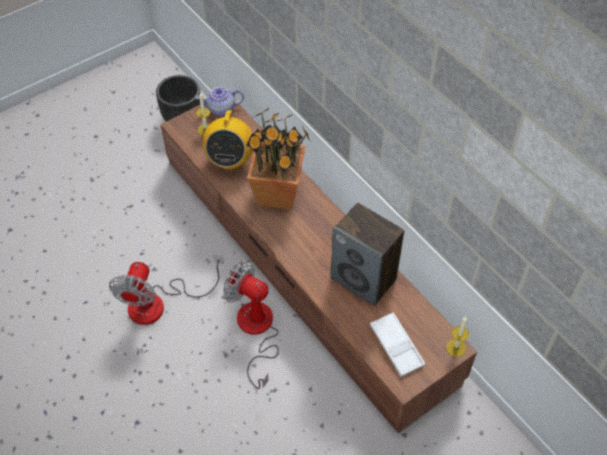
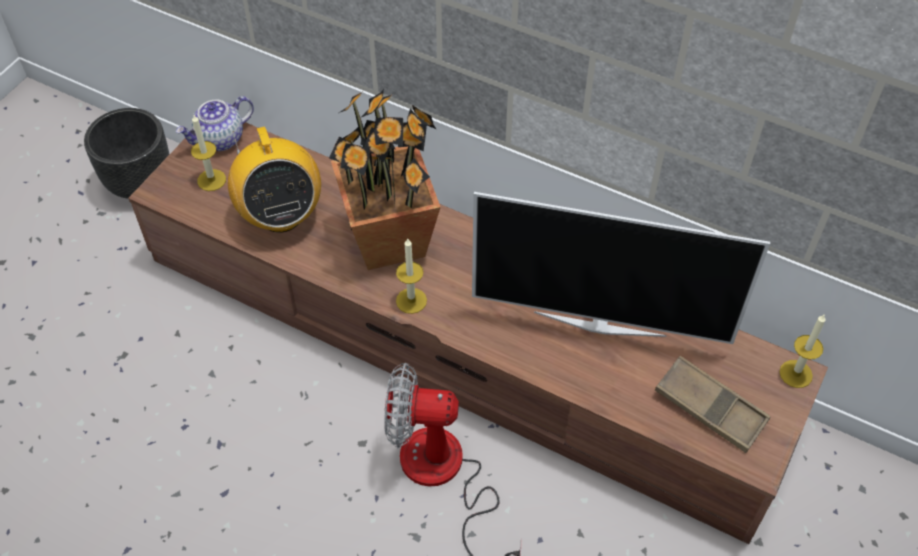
camera: 25 degrees left, 0 degrees up
(159, 303) = (259, 498): fan -> none
(271, 230) = (411, 300): none -> candle
(364, 279) = (600, 322): speaker -> television
(396, 346) = (710, 408): white tray -> brown tray

